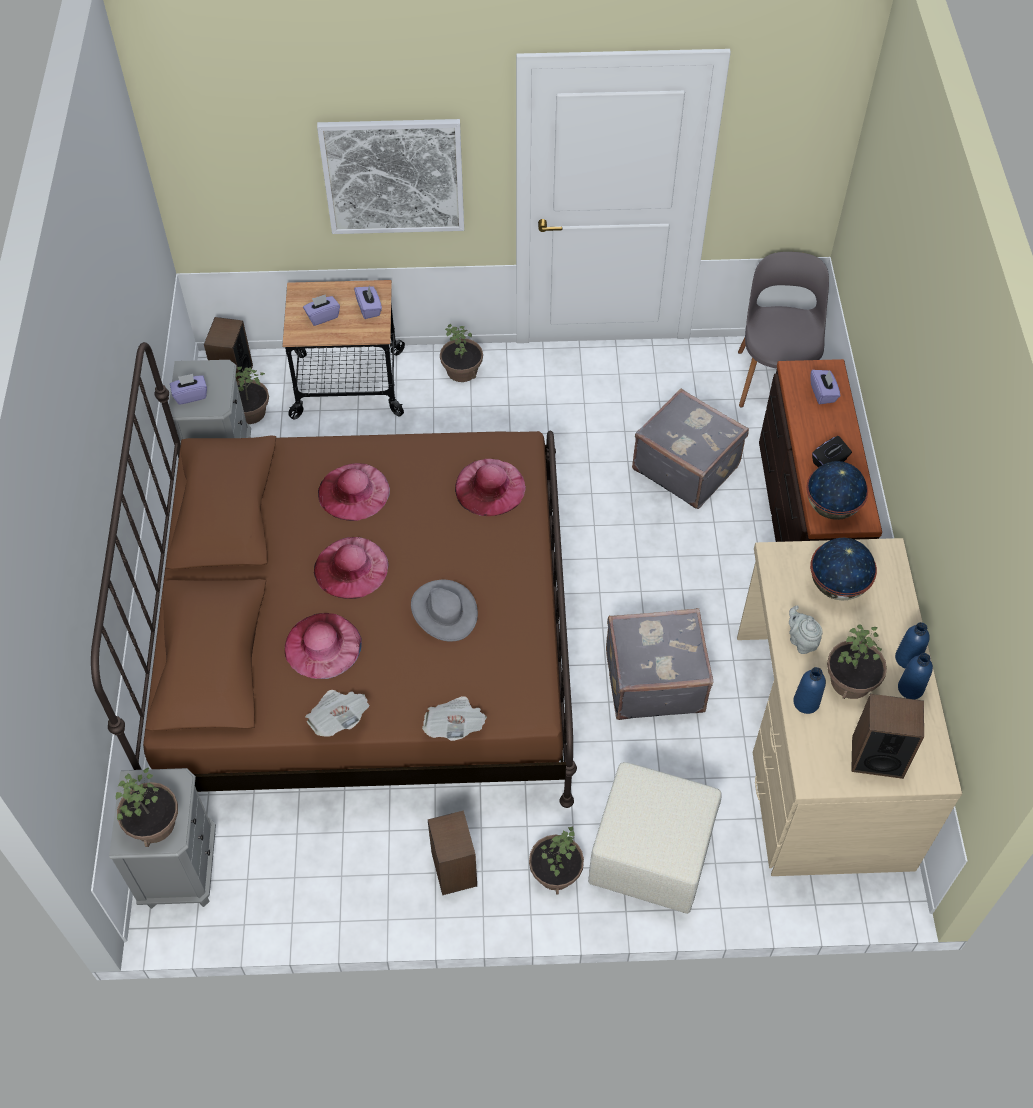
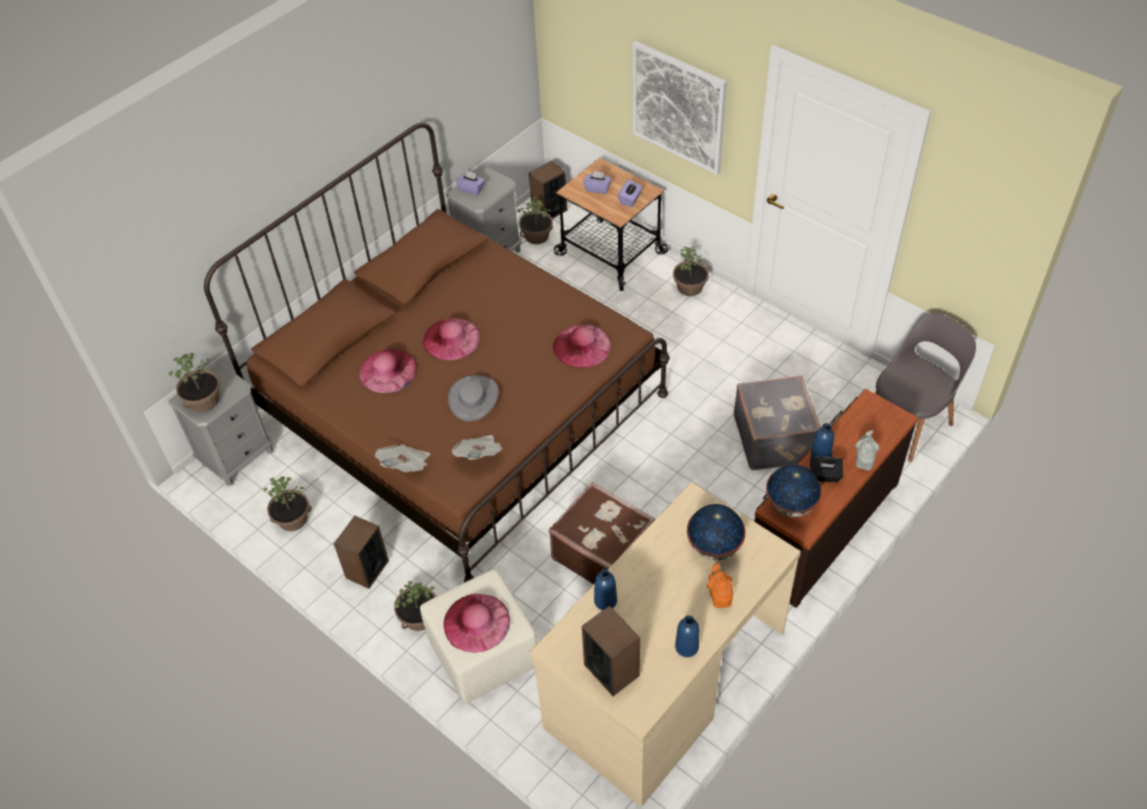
camera: 45 degrees right, 5 degrees down
(338, 719) = (351, 416): newspaper -> newspaper (479, 455)
(354, 491) = (501, 298): pink hat -> pink hat (476, 622)
(653, 679) = (603, 552): grey suitcase -> brown suitcase
(801, 641) = (648, 562): grey teapot -> grey teapot (864, 460)
(823, 393) = (874, 429): purple tissue box -> none
(851, 681) = (651, 611): potted plant -> potted plant (293, 519)
(887, 625) = (719, 596): none -> orange teapot
(907, 658) = (708, 627): blue bottle -> blue bottle (820, 455)

